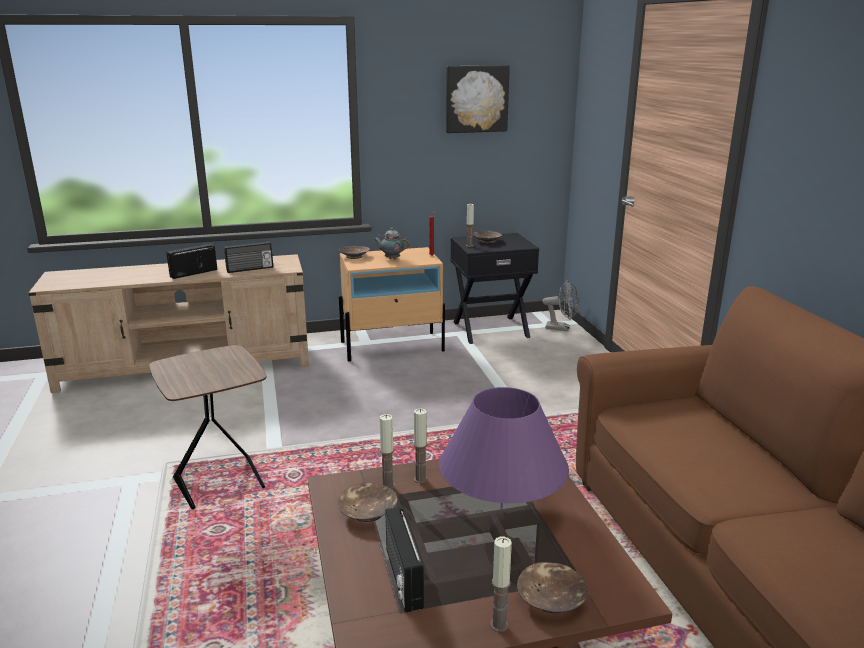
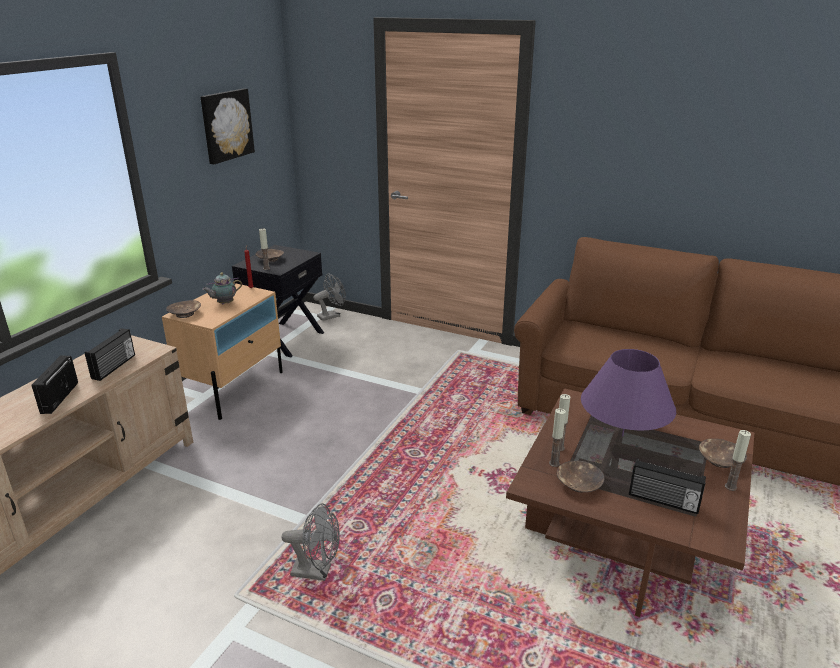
camera: 50 degrees left, 5 degrees up
(222, 483) = (317, 572): brown side table -> grey fan

